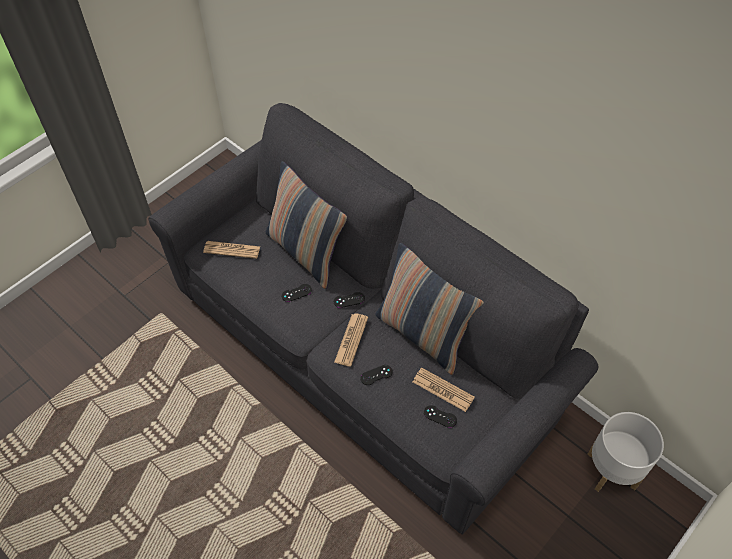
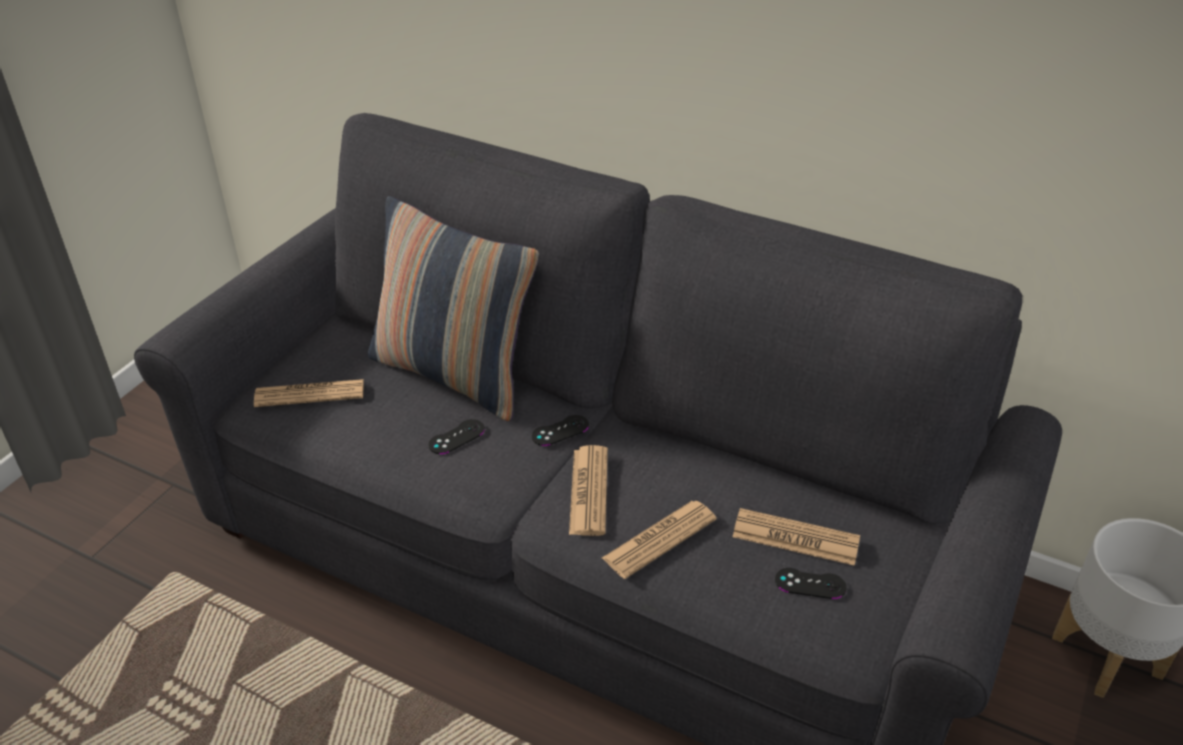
camera: 15 degrees left, 15 degrees down
(376, 375) = (659, 539): black game controller -> newspaper
(422, 335) = (718, 458): pillow -> none

